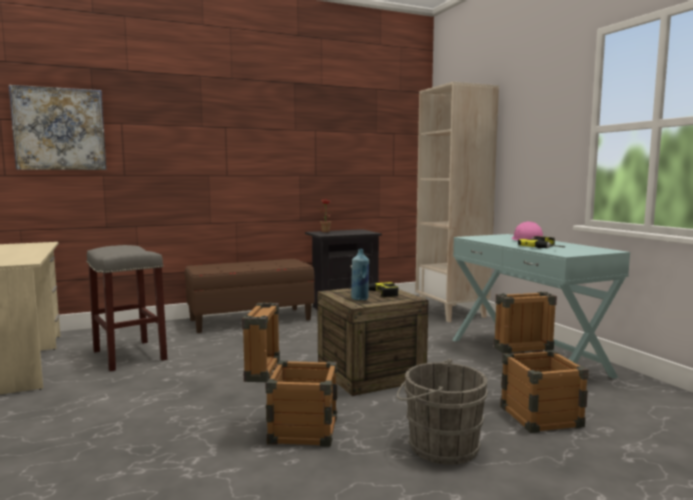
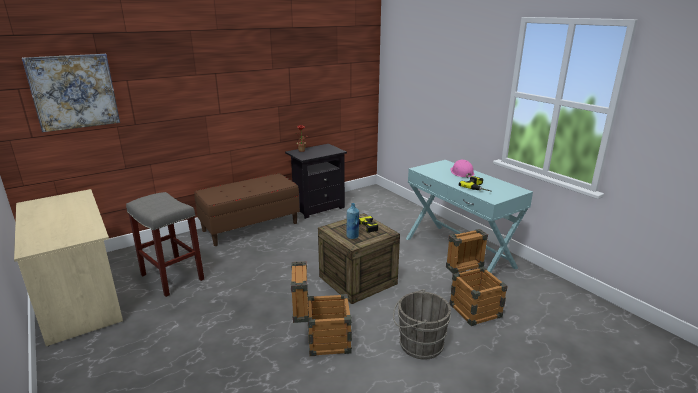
camera: 10 degrees left, 15 degrees up
(452, 313) = (399, 207): beige bookcase -> none

